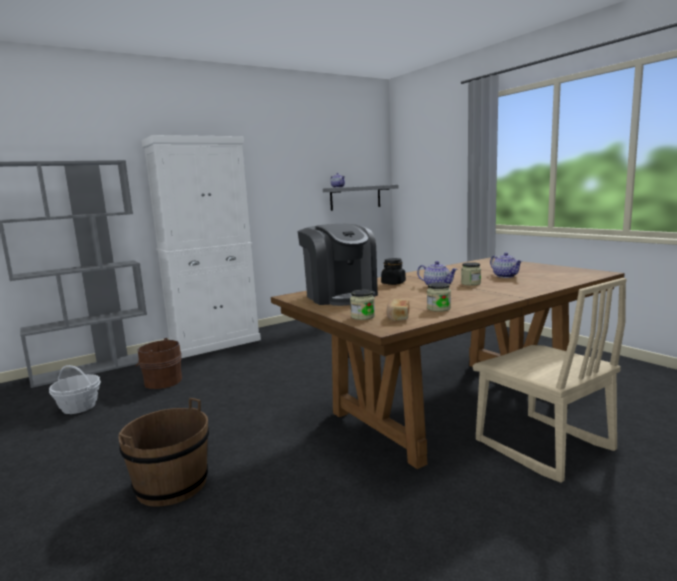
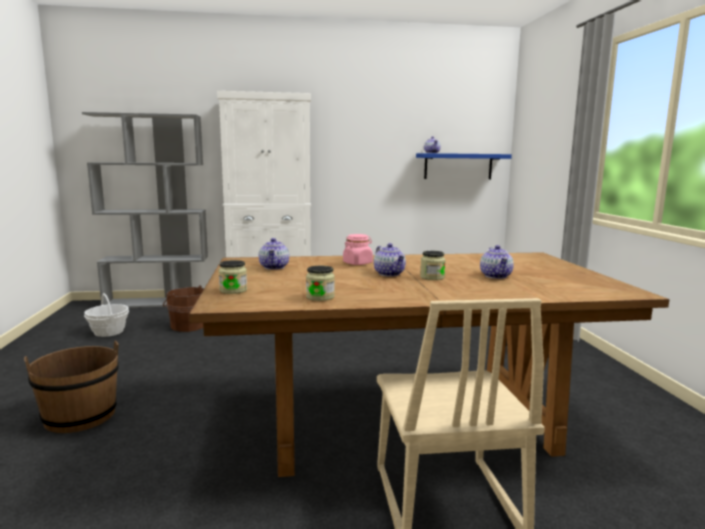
camera: 25 degrees right, 0 degrees up
(340, 296) = (274, 267): coffee machine -> teapot
(355, 197) = (458, 166): grey shelf -> blue shelf
(393, 283) = (357, 263): black jar -> pink jar
(398, 317) = (259, 297): bread -> none

